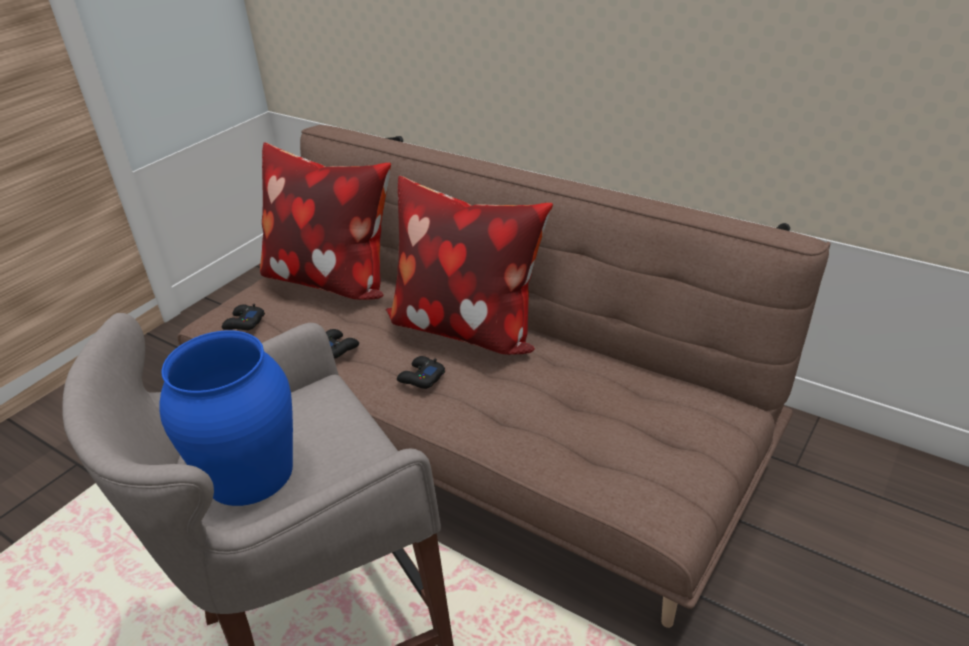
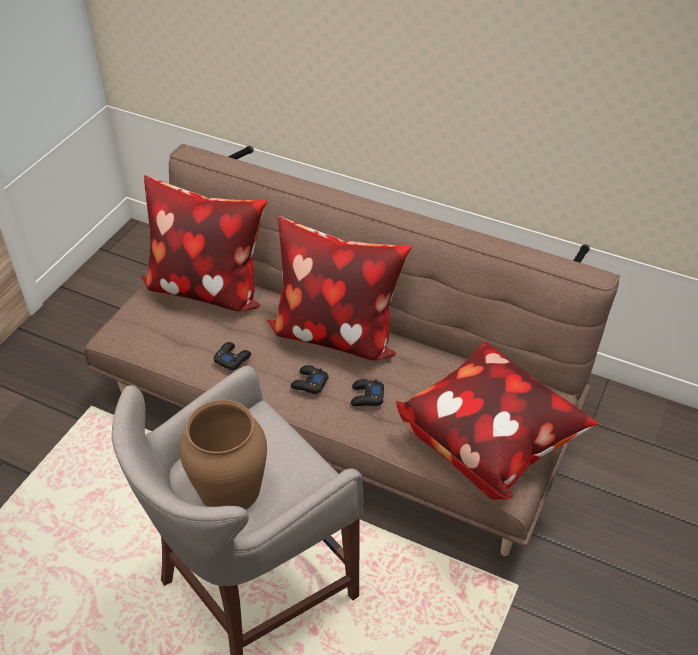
camera: 10 degrees left, 10 degrees up
(243, 323) = (144, 337): black game controller -> black game controller (366, 397)
(250, 472) = (230, 488): blue vase -> brown vase
(644, 457) = (488, 441): none -> pillow

